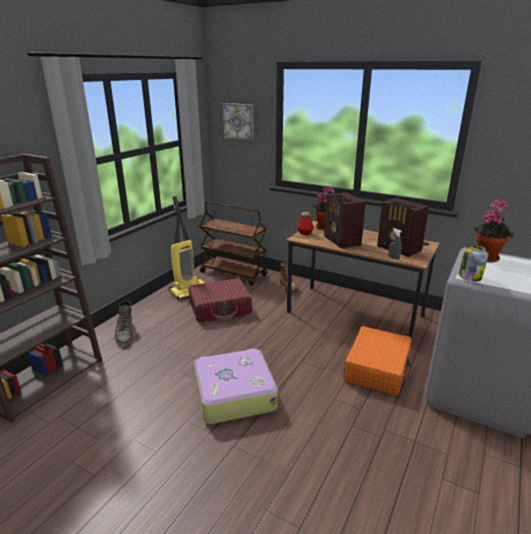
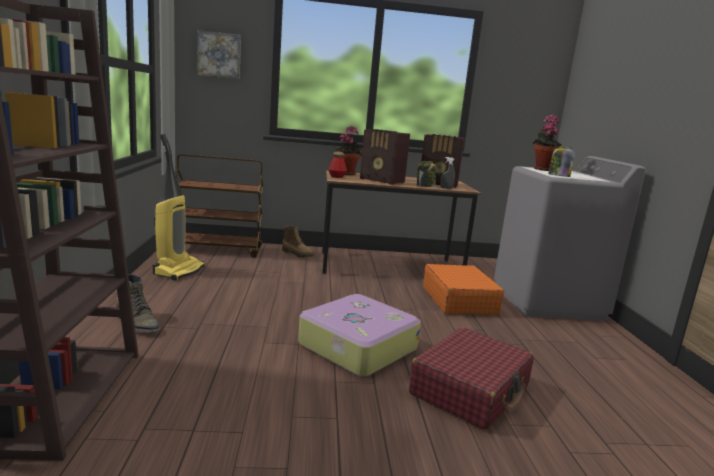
camera: 35 degrees left, 10 degrees down
(220, 308) = (241, 280): red suitcase -> red suitcase (470, 390)
(374, 253) = (425, 186): none -> jar

